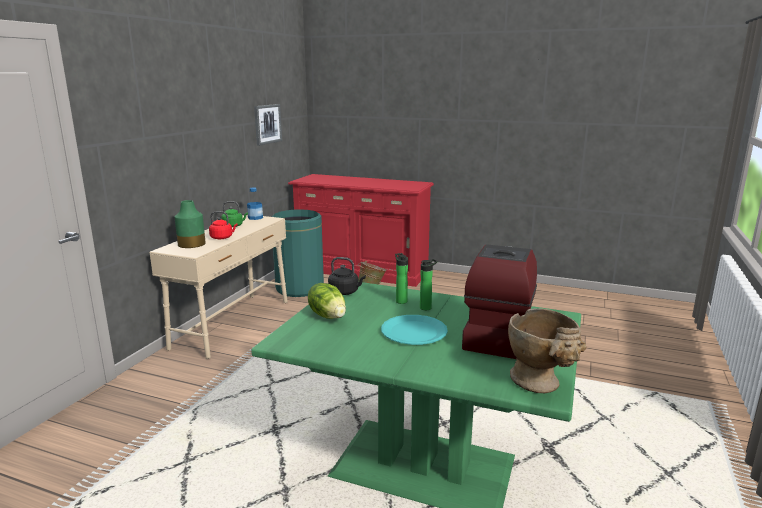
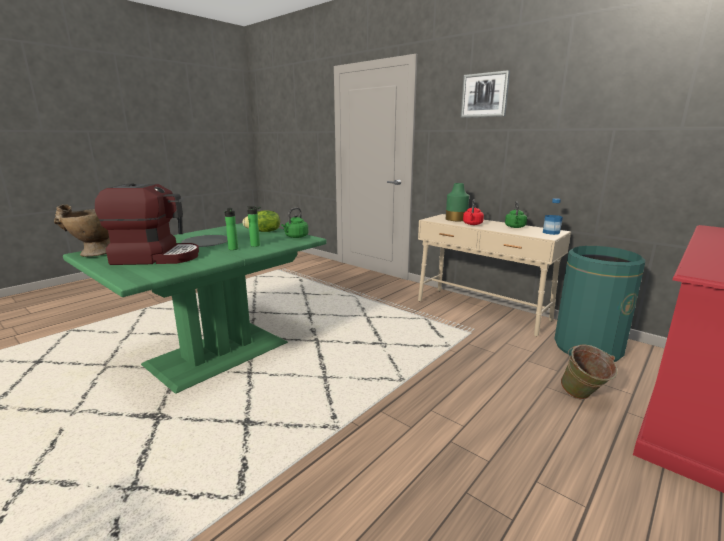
camera: 110 degrees right, 0 degrees up
(267, 124) = (673, 132): picture -> picture (484, 95)
(345, 292) = (295, 237): black kettle -> green kettle
(414, 331) = (206, 242): turquoise plate -> grey plate
(499, 335) = (156, 257): coffee machine -> coffee machine turned 45 degrees counterclockwise

